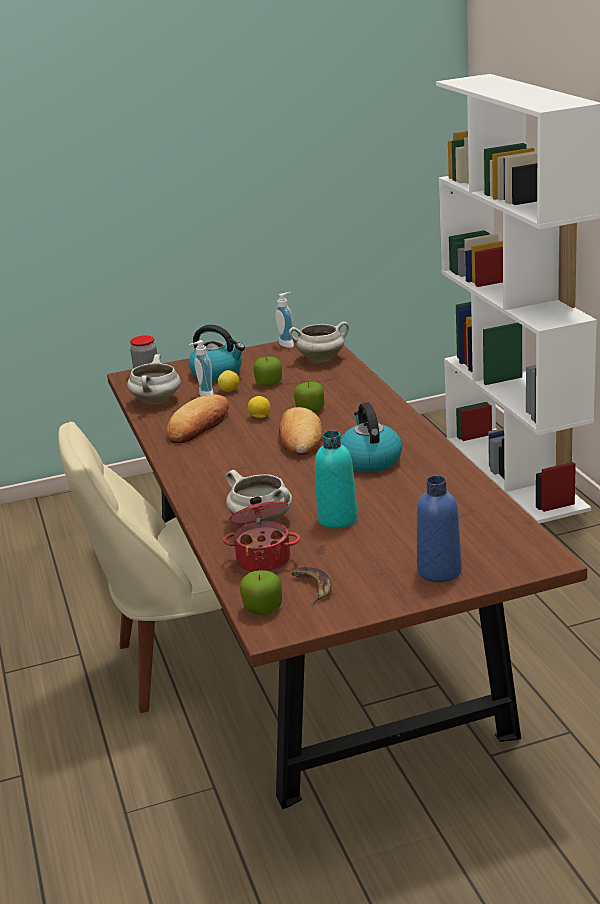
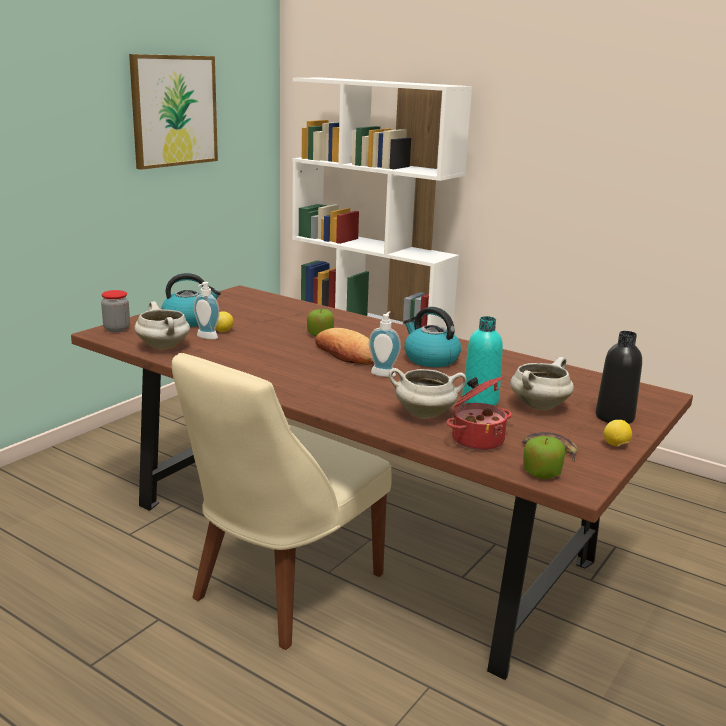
camera: 40 degrees left, 5 degrees down
(199, 425) = (239, 358): bread -> none
(260, 417) = (285, 345): lemon -> lemon (616, 445)
(269, 383) = (250, 322): apple -> none
(288, 344) = (219, 295): soap dispenser -> soap dispenser (384, 373)
(299, 126) = (174, 110): none -> picture
(321, 359) = (267, 302): white cooking pot -> white cooking pot (539, 405)
(439, 571) = (614, 417): blue bottle -> black bottle

